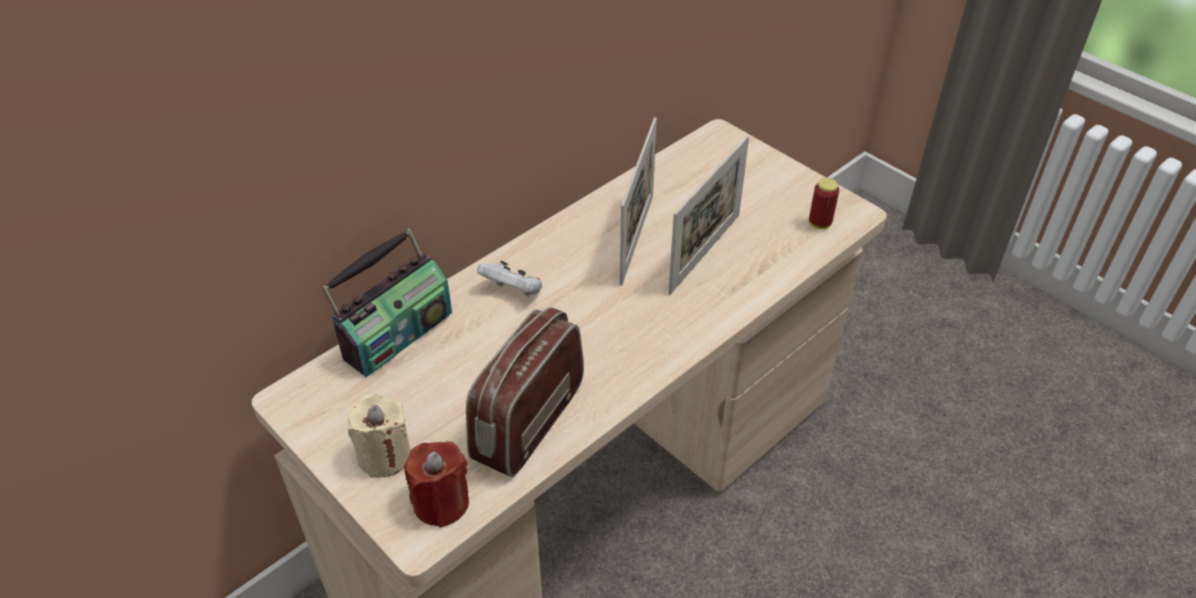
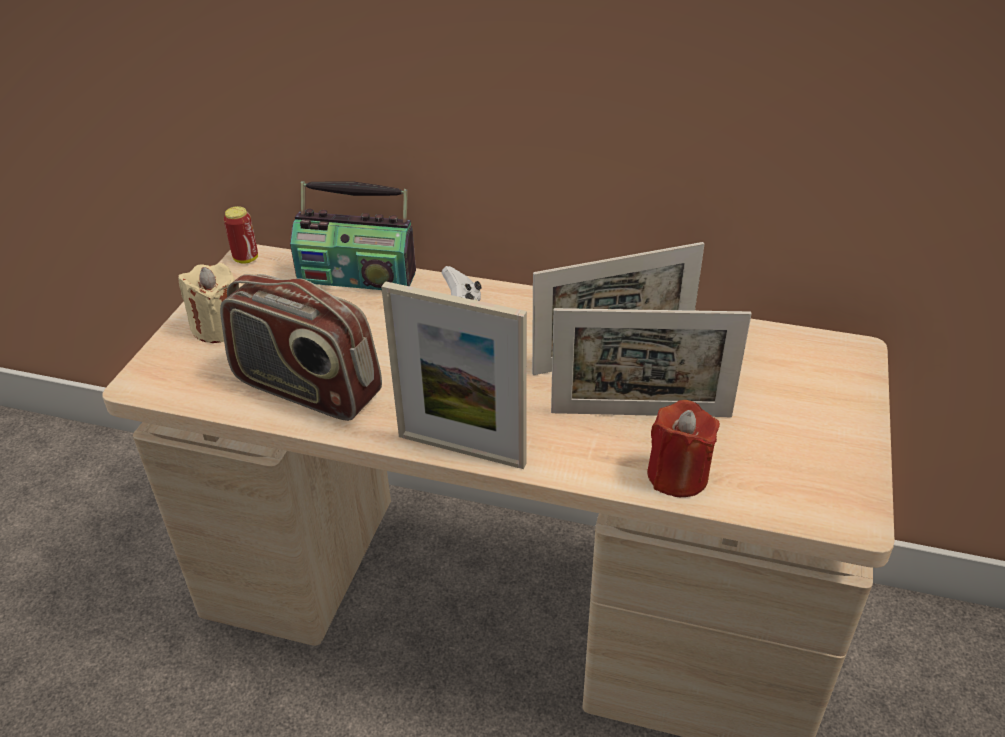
camera: 60 degrees right, 5 degrees down
(441, 502) = (184, 378): red candle -> red candle (677, 475)
(528, 422) = (306, 389): radio -> radio turned 150 degrees counterclockwise
(672, 357) = (461, 450): none -> picture frame
(819, 223) = (794, 490): can -> can (246, 259)

